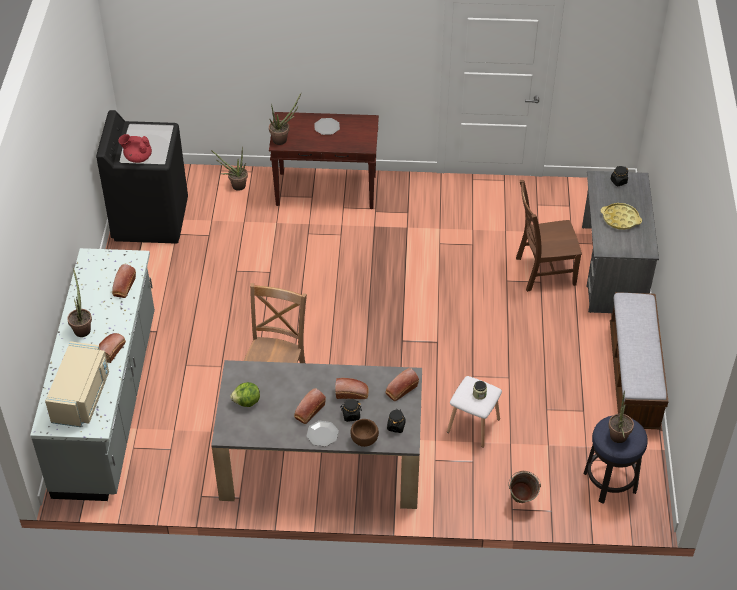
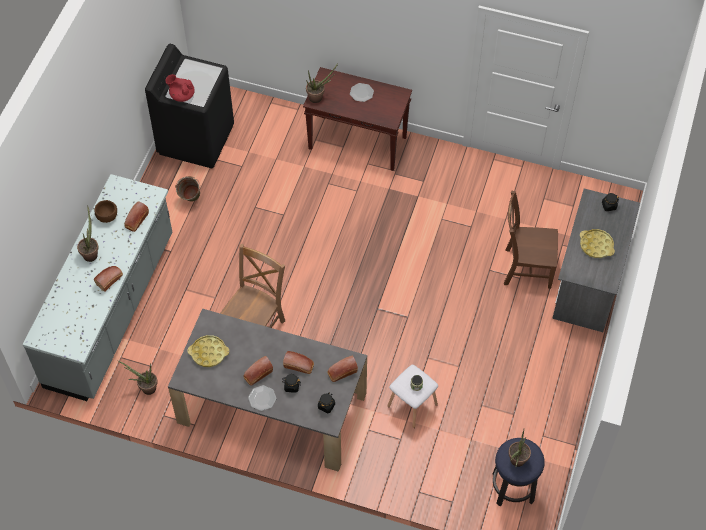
camera: 15 degrees right, 10 degrees up
(82, 397) = (73, 319): beige microwave -> none
(235, 186) = (279, 121): potted plant -> potted plant (145, 388)
(247, 402) = (208, 353): lettuce -> yellow tray
(364, 440) = (295, 412): brown bowl -> brown bowl (107, 217)
(521, 501) = (429, 487): green bucket -> green bucket (190, 200)
(633, 377) = (570, 392): bench -> none

